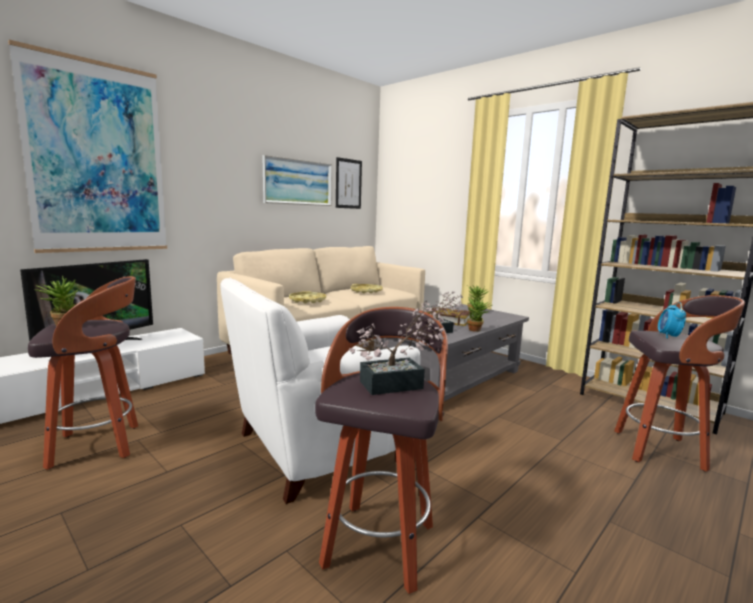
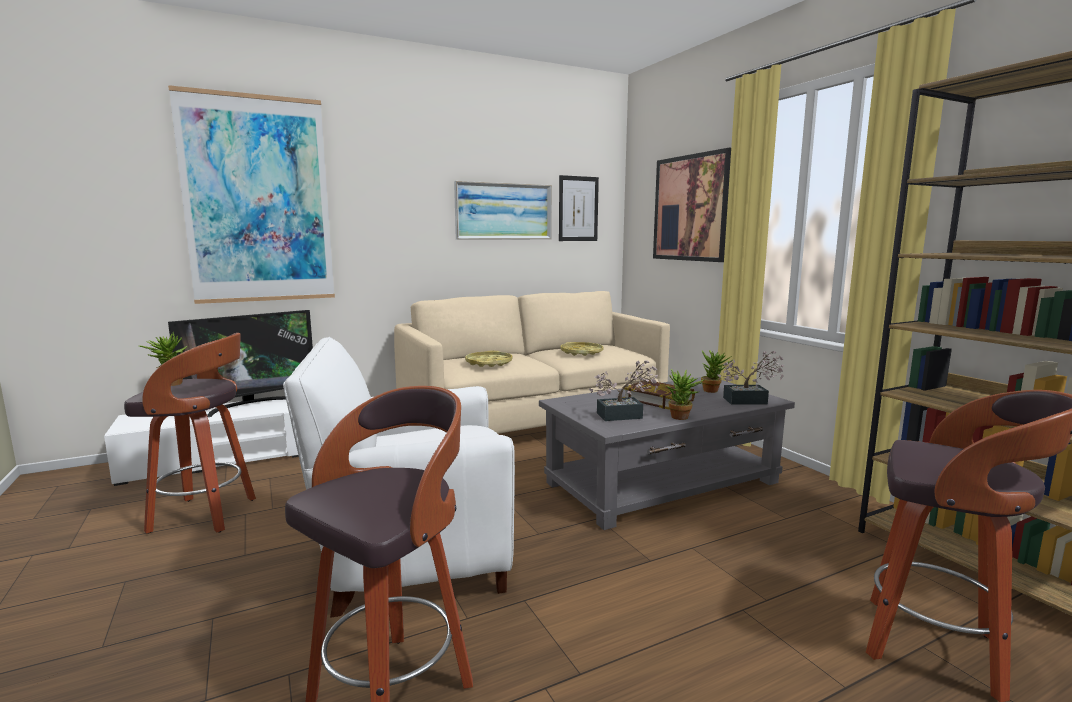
camera: 20 degrees right, 0 degrees up
(398, 384) = (394, 490): potted plant -> potted plant (750, 401)
(436, 187) = (691, 208): none -> picture
(668, 336) = (943, 456): alarm clock -> none

